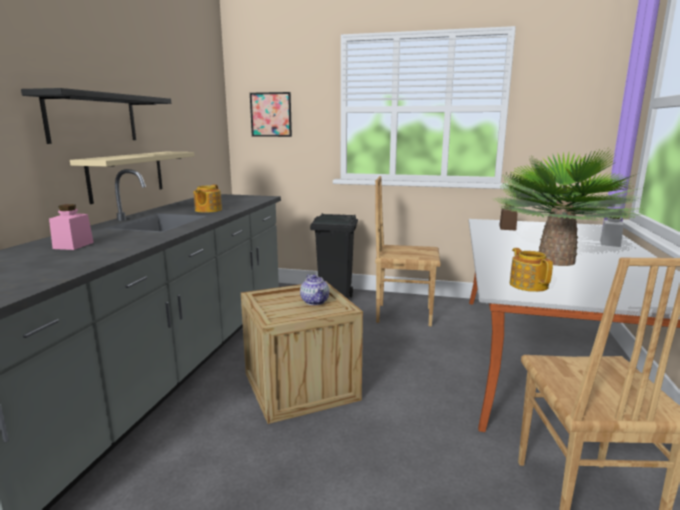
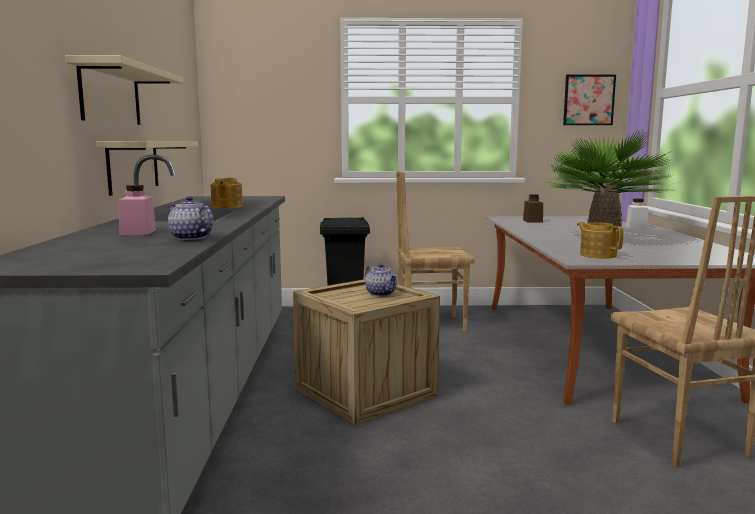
camera: 15 degrees left, 5 degrees down
(93, 118) = (111, 95): black shelf -> beige shelf
(96, 257) = (190, 238): none -> teapot
(271, 114) = (256, 104): picture -> picture (589, 100)

